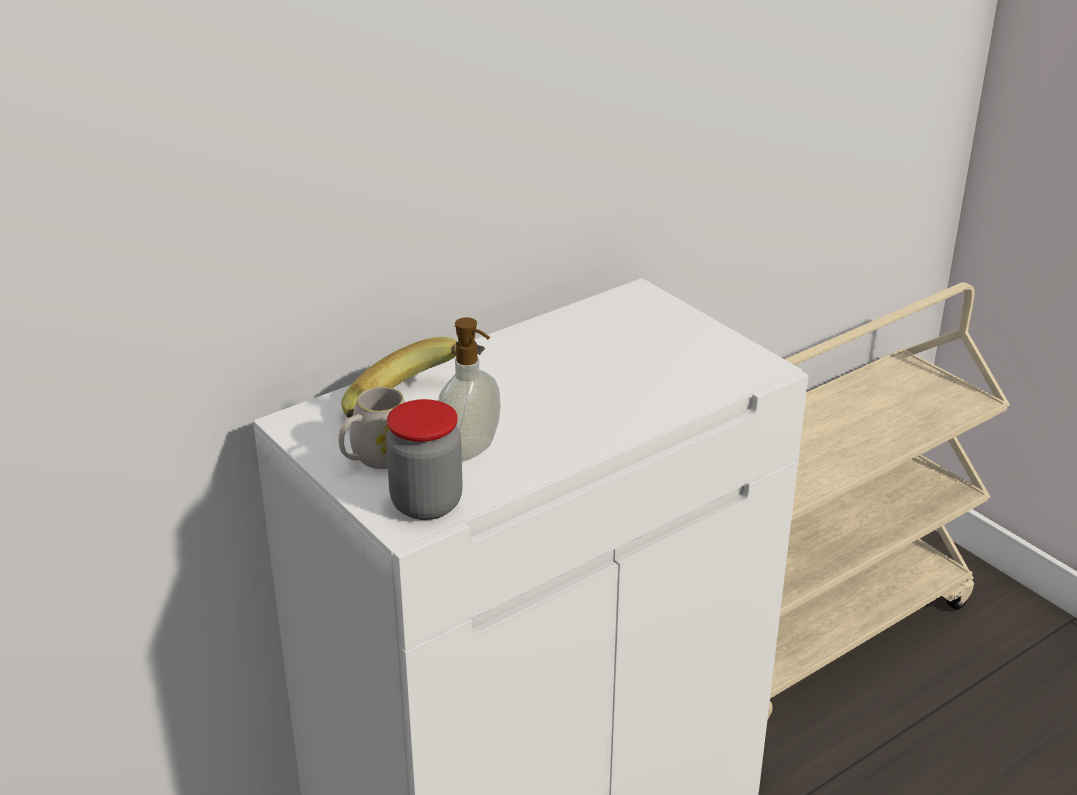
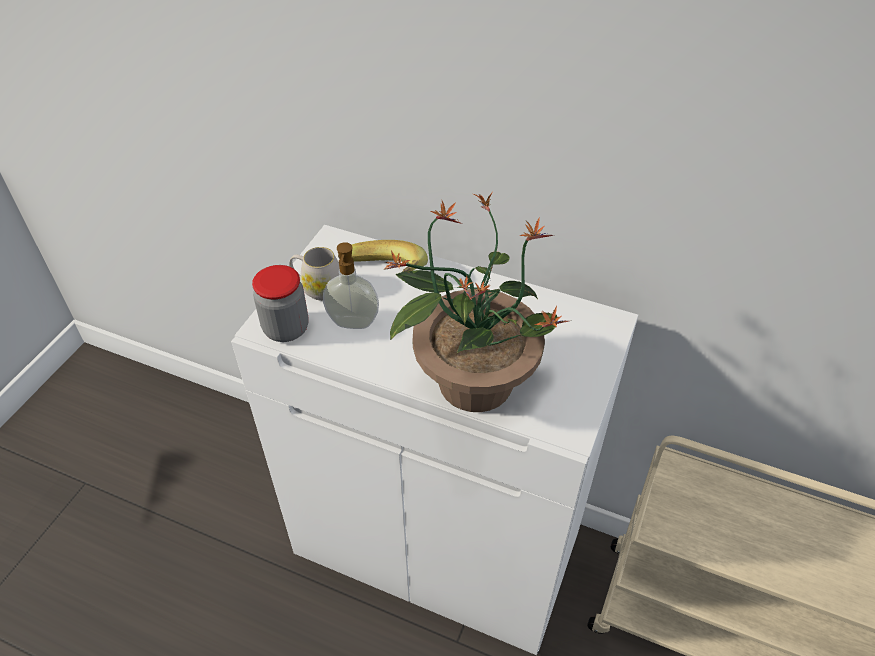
camera: 60 degrees right, 15 degrees up
(644, 399) = (473, 381): none -> potted plant

